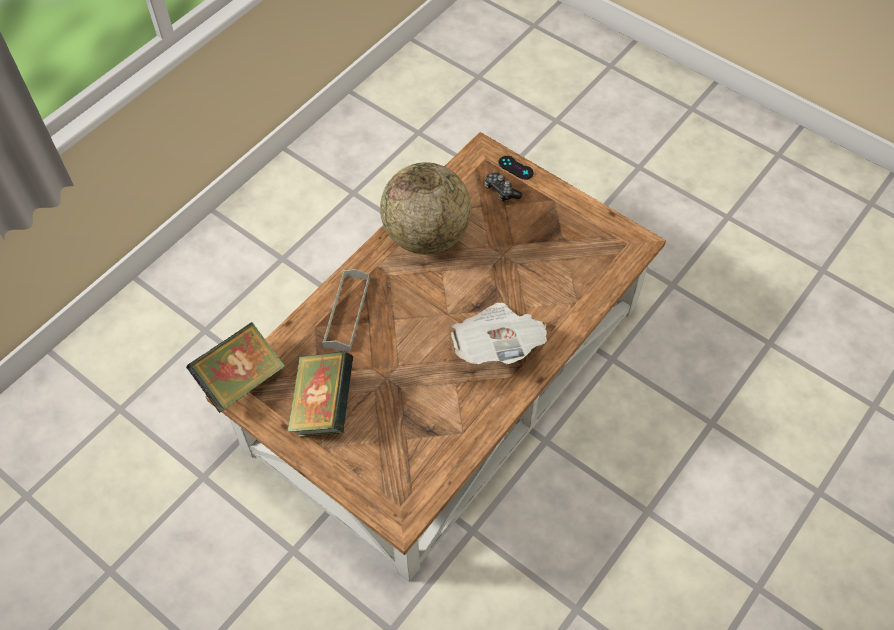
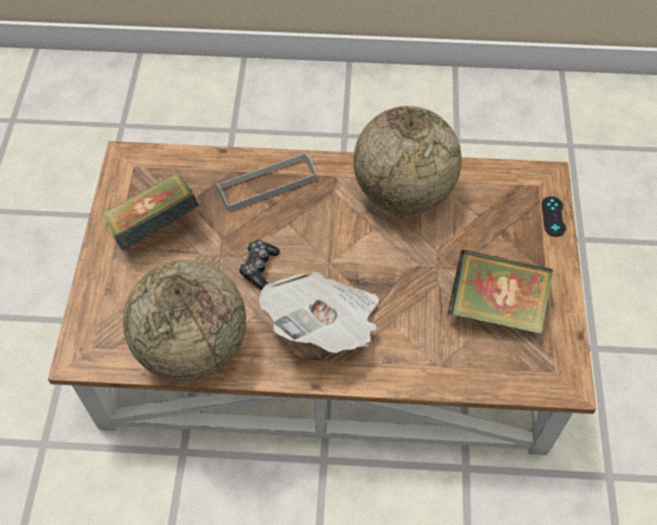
camera: 55 degrees right, 0 degrees up
(241, 380) = (140, 154): book -> book (495, 308)
(452, 438) = (193, 347): none -> globe
(501, 191) = (512, 221): game controller -> game controller (258, 267)

